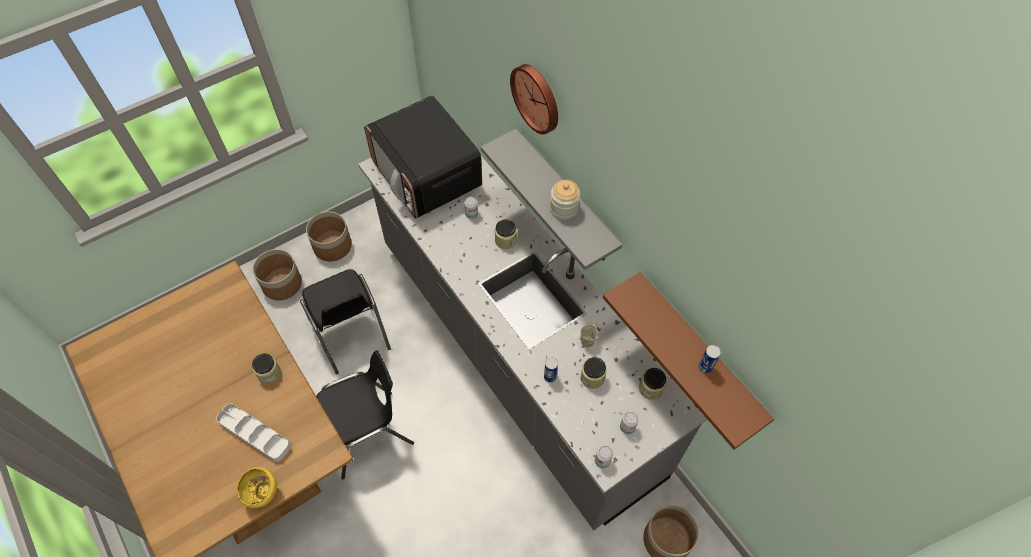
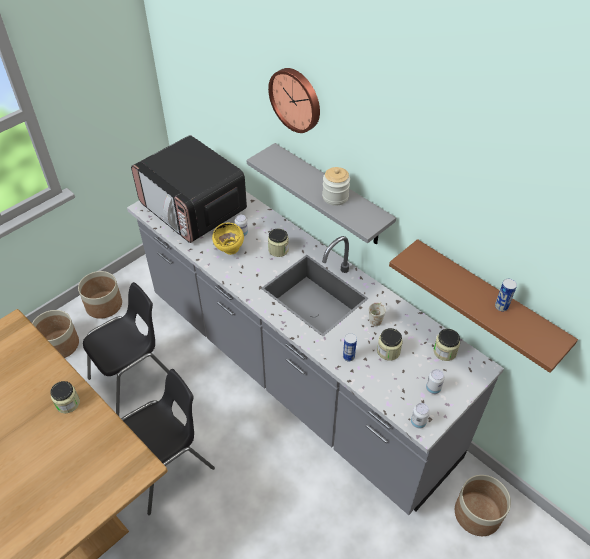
camera: 10 degrees left, 10 degrees down
(255, 434) = (61, 462): white tray -> none
(264, 494) = (80, 520): yellow bowl -> yellow bowl (230, 251)
(350, 334) = (134, 379): black chair -> black chair turned 90 degrees counterclockwise

